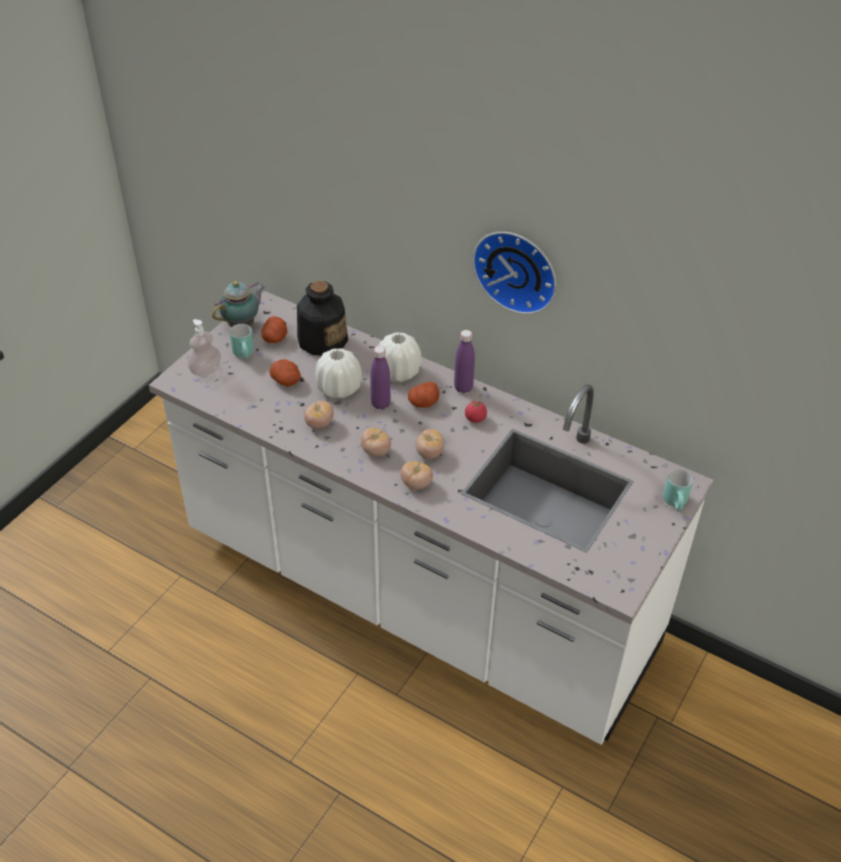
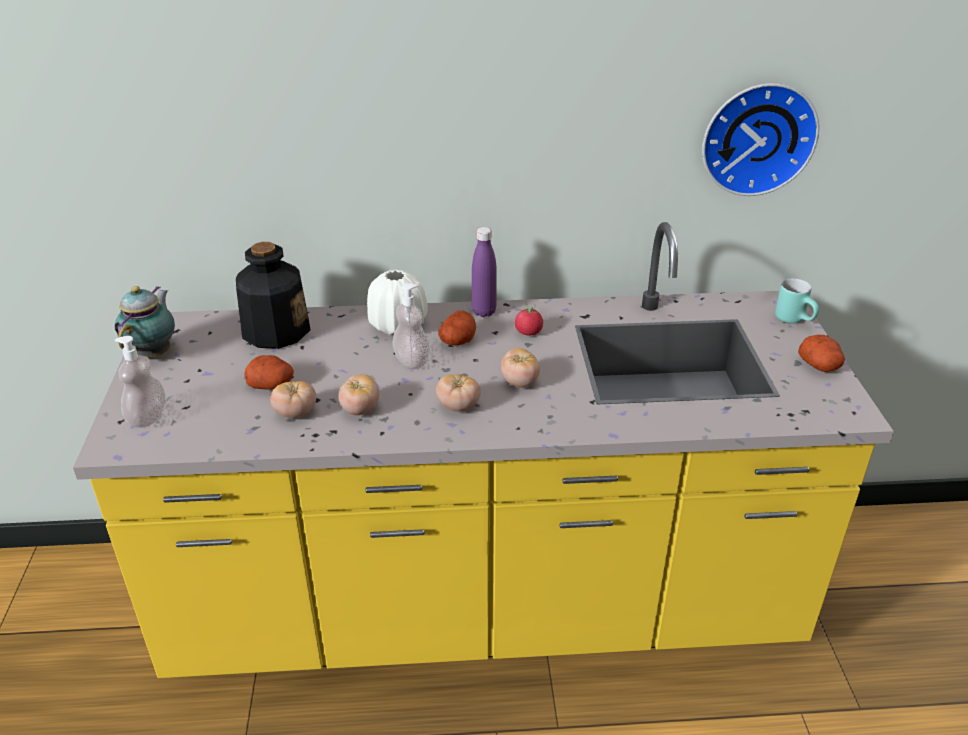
camera: 35 degrees left, 10 degrees down
(246, 355) = (189, 381): turquoise mug -> none
(275, 338) = (212, 350): potato -> potato (820, 366)
(339, 388) = (345, 366): white vase -> none
(380, 404) = (411, 361): purple bottle -> soap dispenser
(416, 484) = (540, 417): tomato -> tomato (296, 413)
(417, 593) = (484, 606): white counter -> yellow counter
(517, 269) = (529, 120): wall clock -> wall clock (757, 137)

